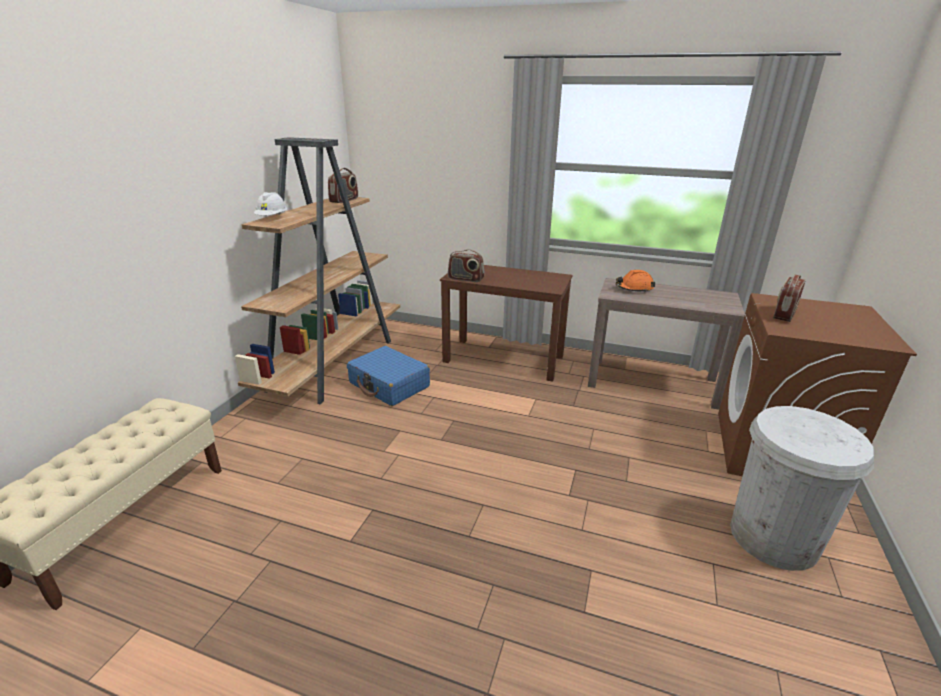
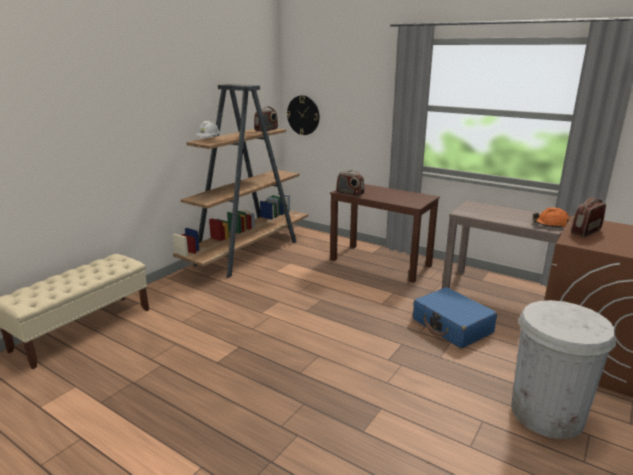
camera: 15 degrees right, 5 degrees down
(384, 178) = (303, 115): none -> wall clock
(389, 385) = (283, 271): blue suitcase -> blue suitcase (452, 326)
(634, 288) = (485, 209): orange hard hat -> orange hard hat (551, 224)

